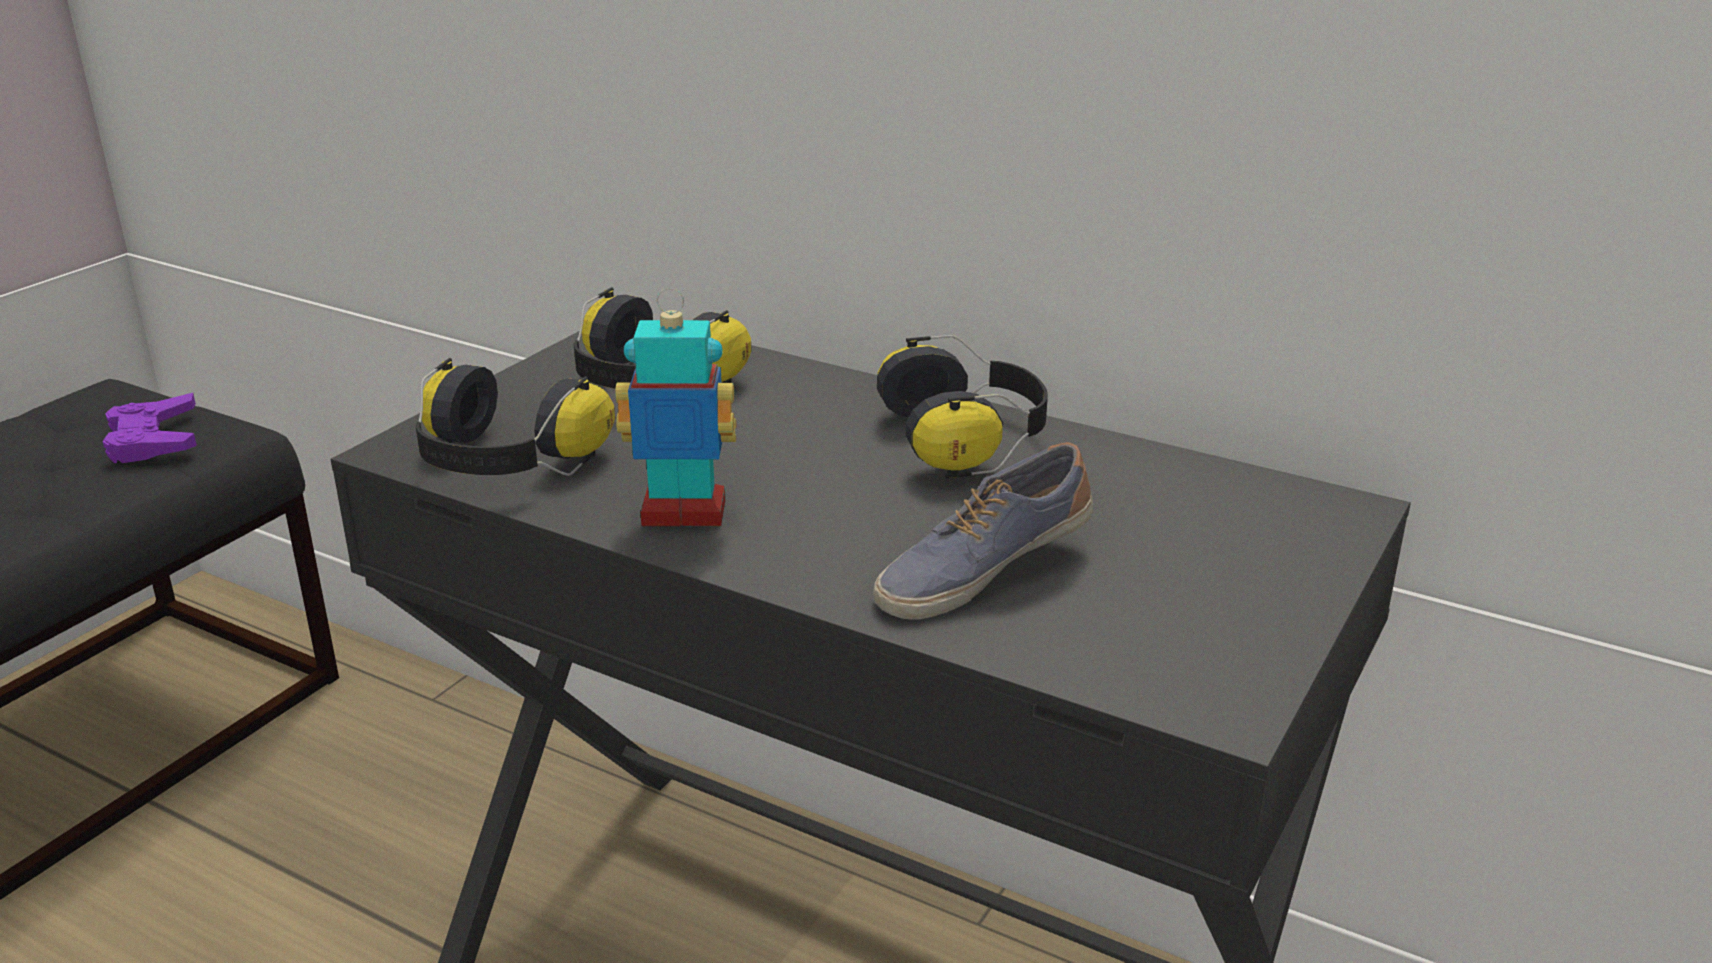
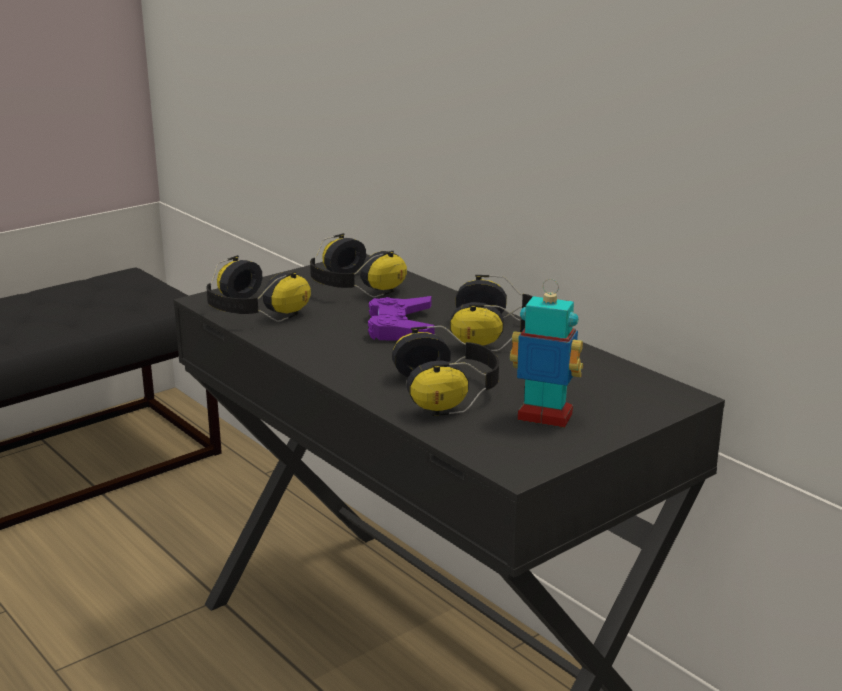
camera: 20 degrees right, 5 degrees down
(153, 439) = (140, 298): purple game controller -> purple game controller (400, 327)
(683, 515) = (320, 346): toy robot -> toy robot (544, 418)
(981, 570) = (448, 392): shoe -> headphones

